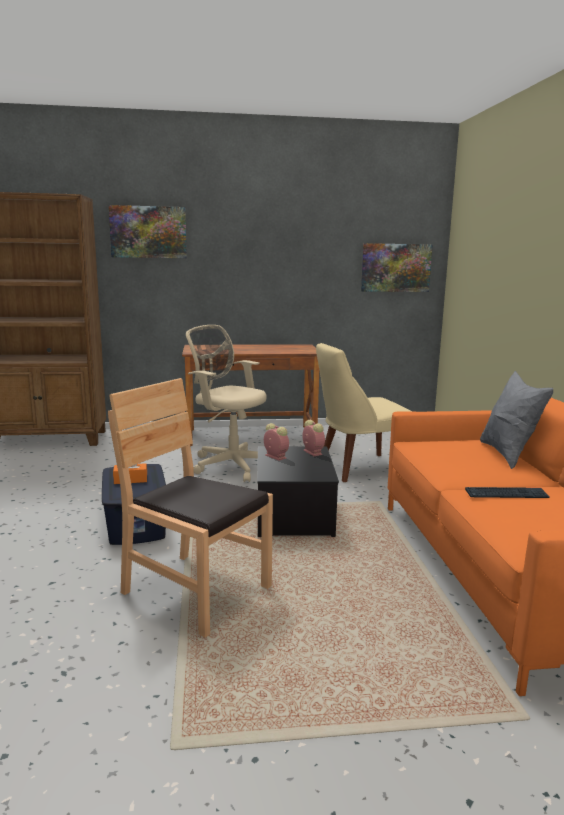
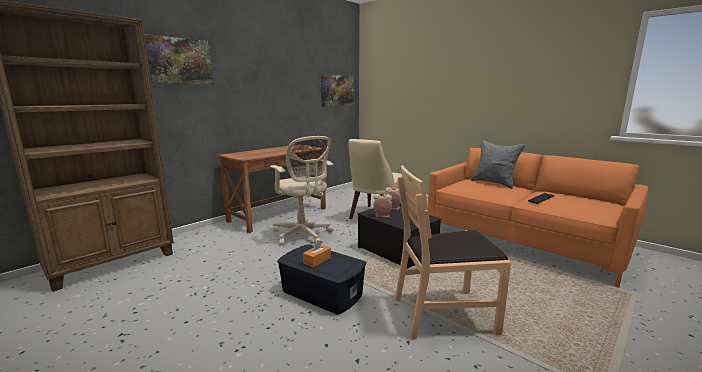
camera: 40 degrees left, 0 degrees up
(230, 464) = (303, 235): beige office chair -> beige office chair turned 120 degrees counterclockwise

